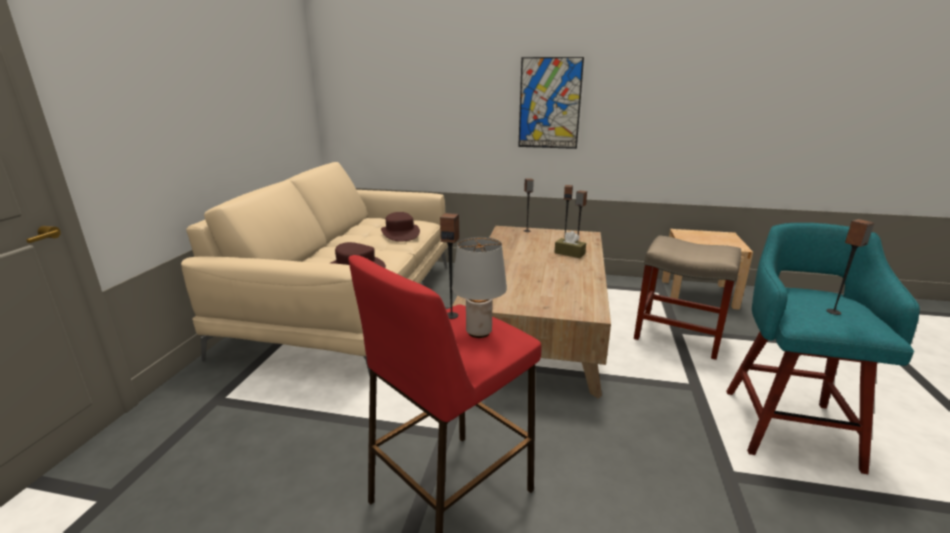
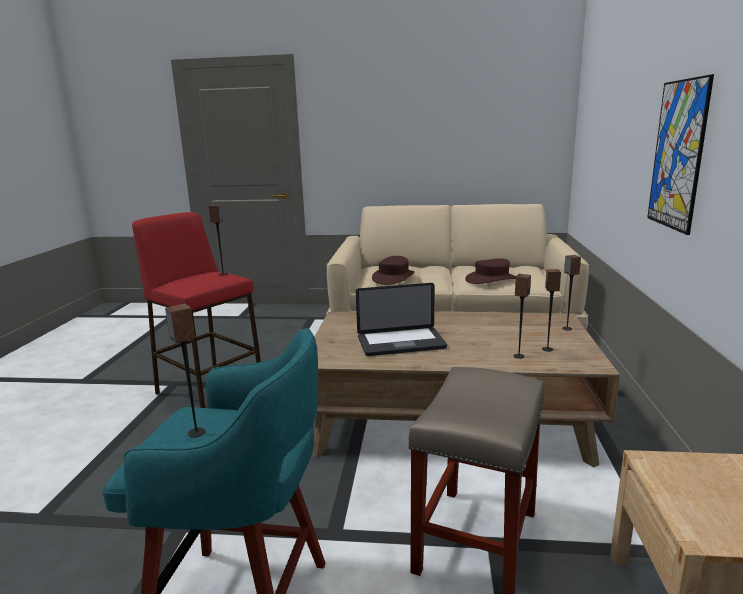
camera: 85 degrees right, 5 degrees down
(479, 332) = (196, 280): grey table lamp -> none
(551, 279) = (401, 343): none -> laptop
(569, 253) = (494, 352): brown tissue box -> none

